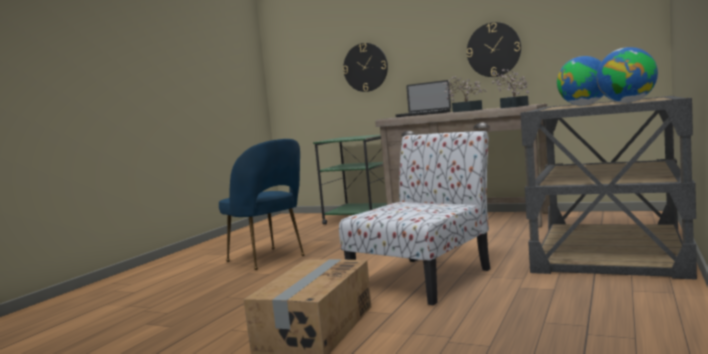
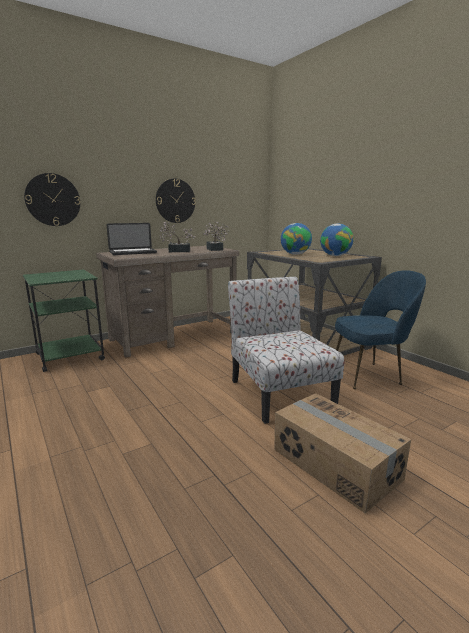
camera: 60 degrees left, 10 degrees up
(268, 260) = (101, 430): blue chair -> blue chair (370, 375)

